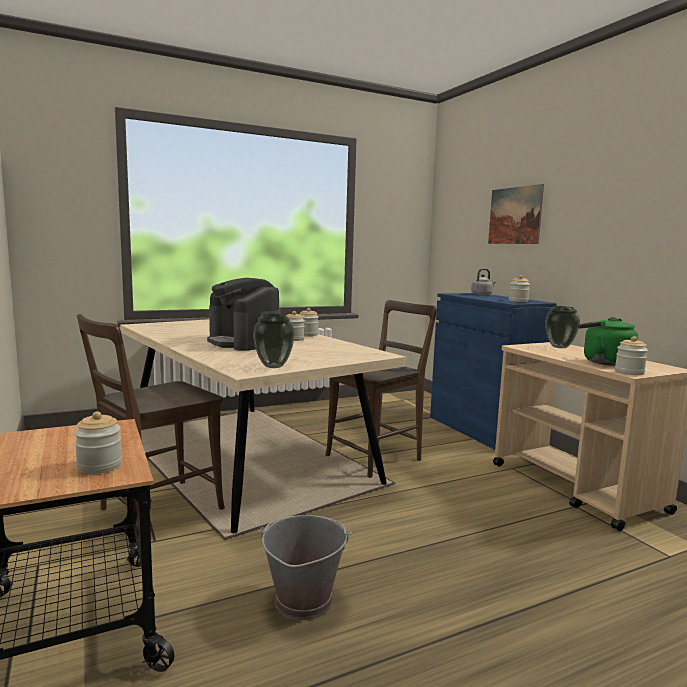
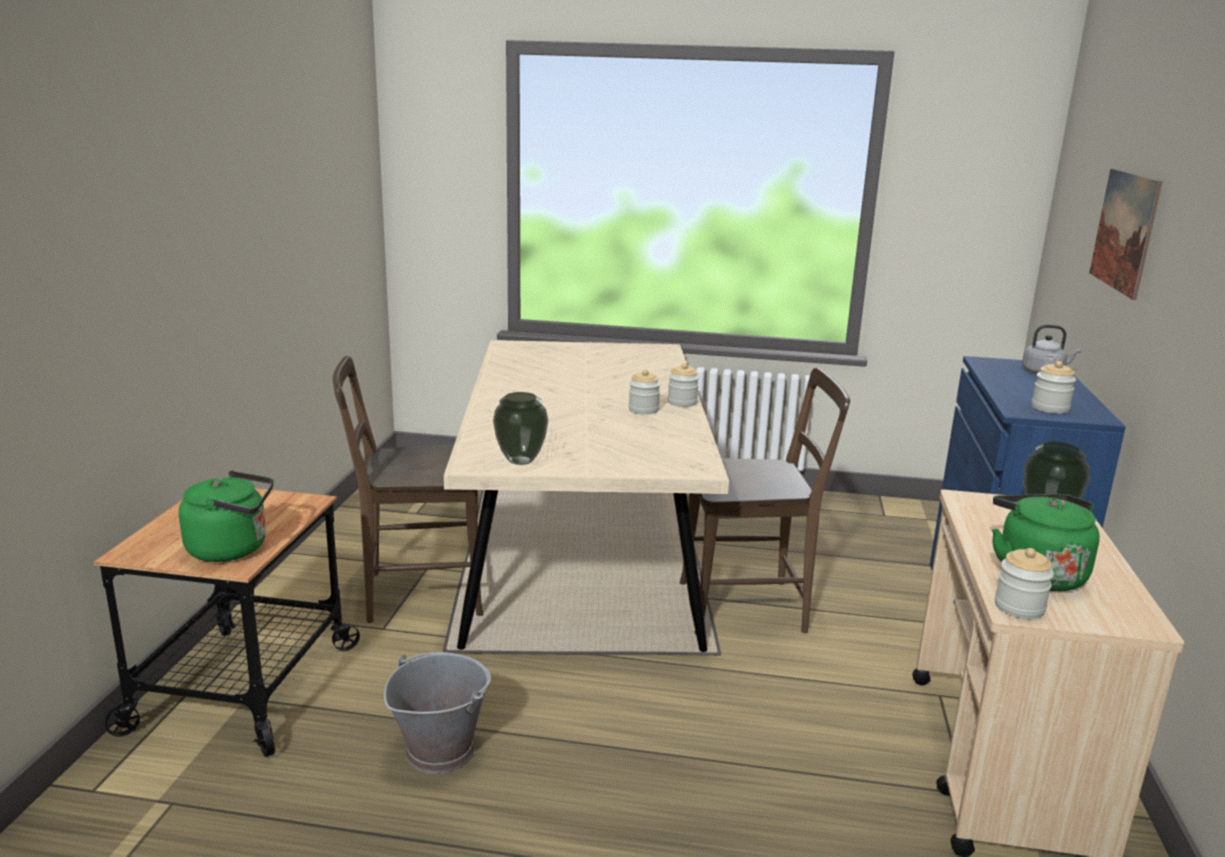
camera: 35 degrees right, 10 degrees up
(99, 466) = (233, 549): jar -> green kettle
(244, 342) = (568, 405): coffee machine -> none

